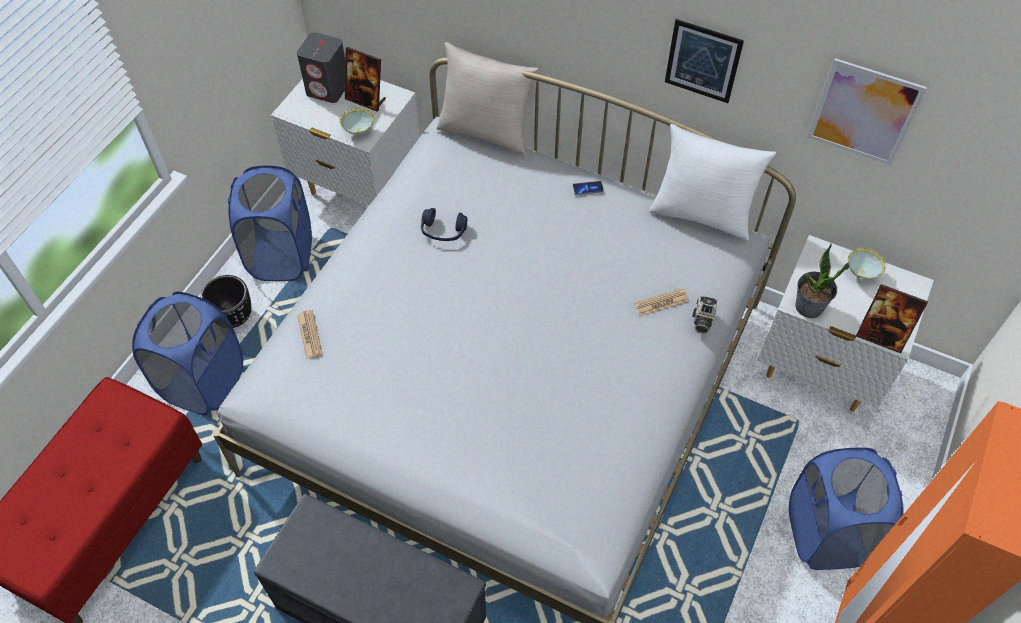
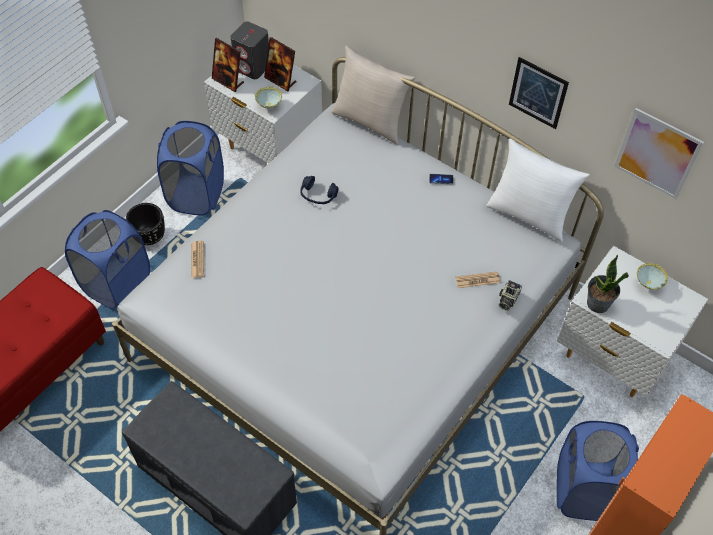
camera: 10 degrees right, 0 degrees up
(880, 336) = (651, 337): picture frame -> picture frame (228, 81)

